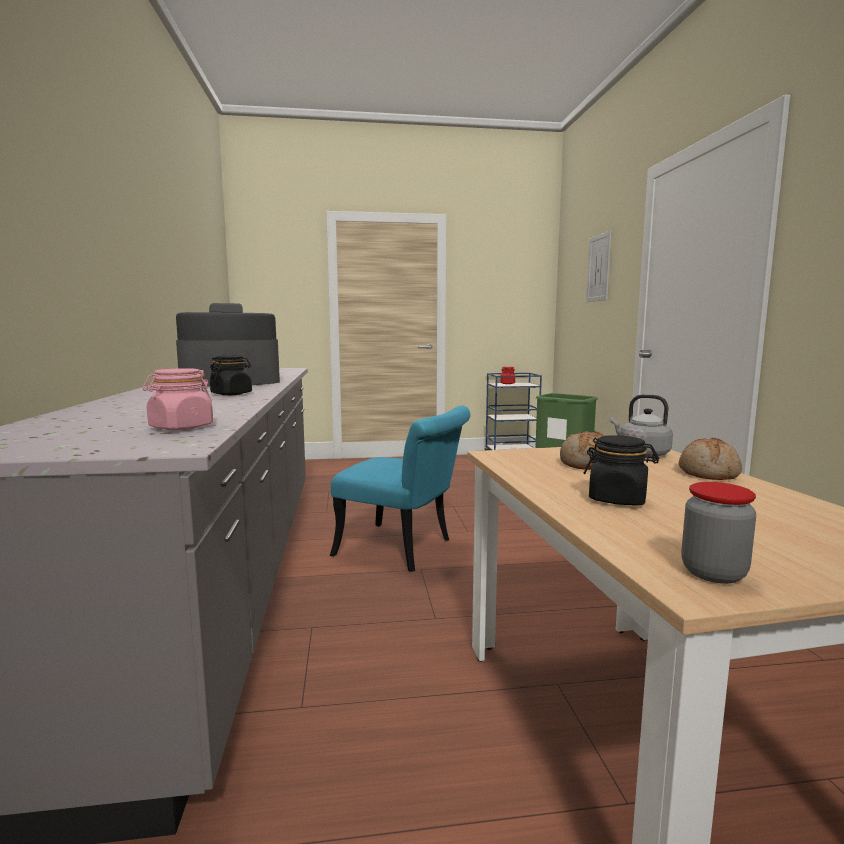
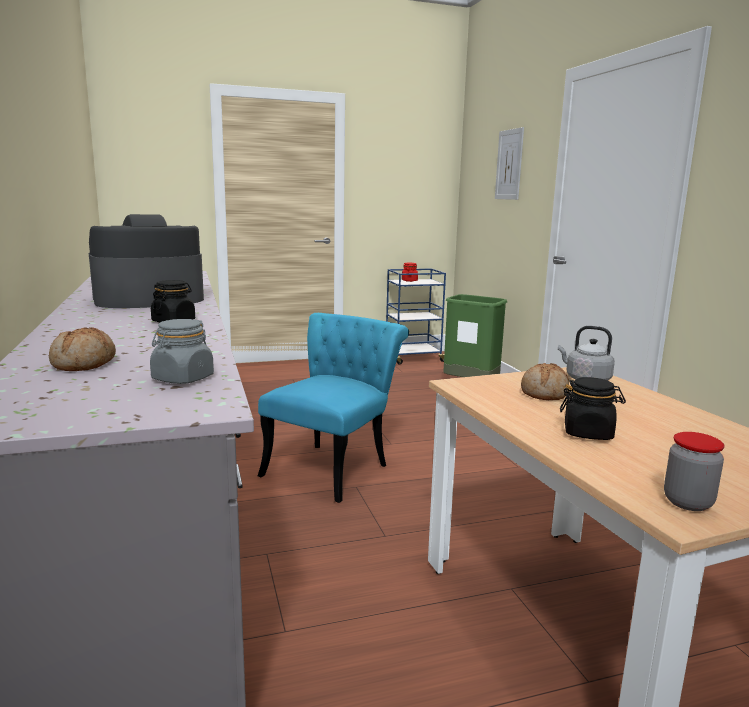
camera: 10 degrees left, 5 degrees up
(181, 427) = (182, 379): pink jar -> grey jar
(404, 549) = (333, 466): turquoise chair -> turquoise chair turned 75 degrees counterclockwise
(709, 473) = (649, 400): bread -> bread (85, 364)

